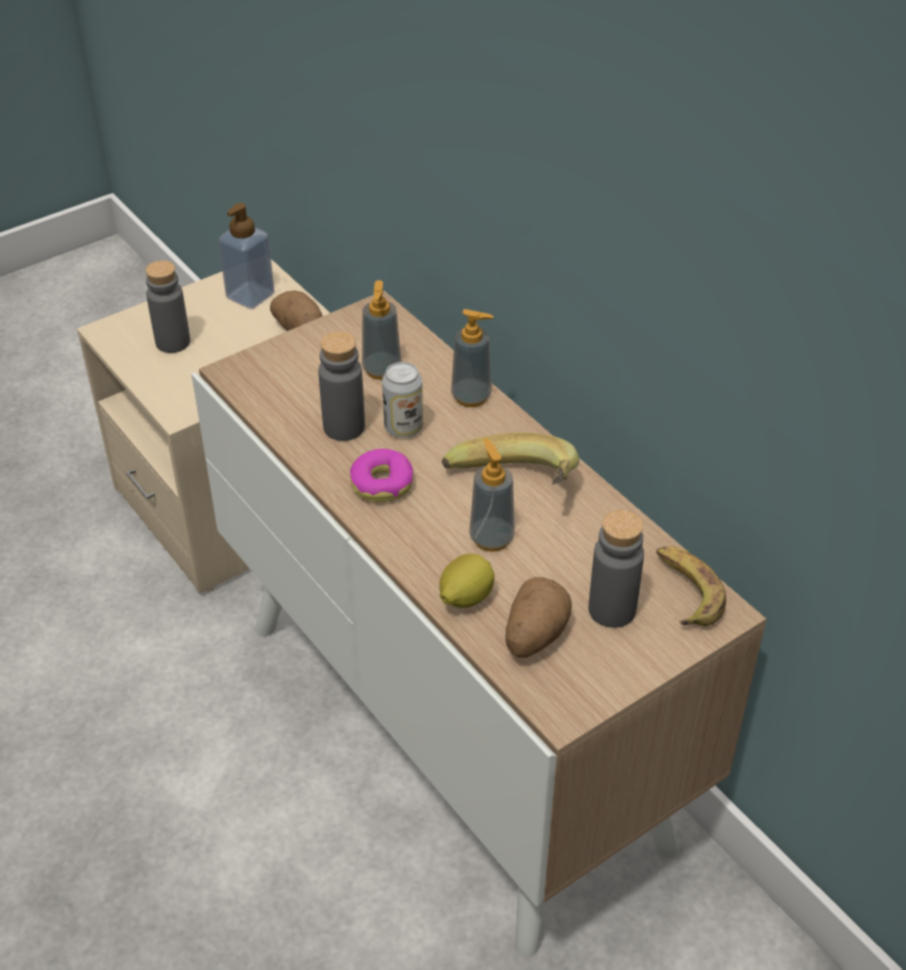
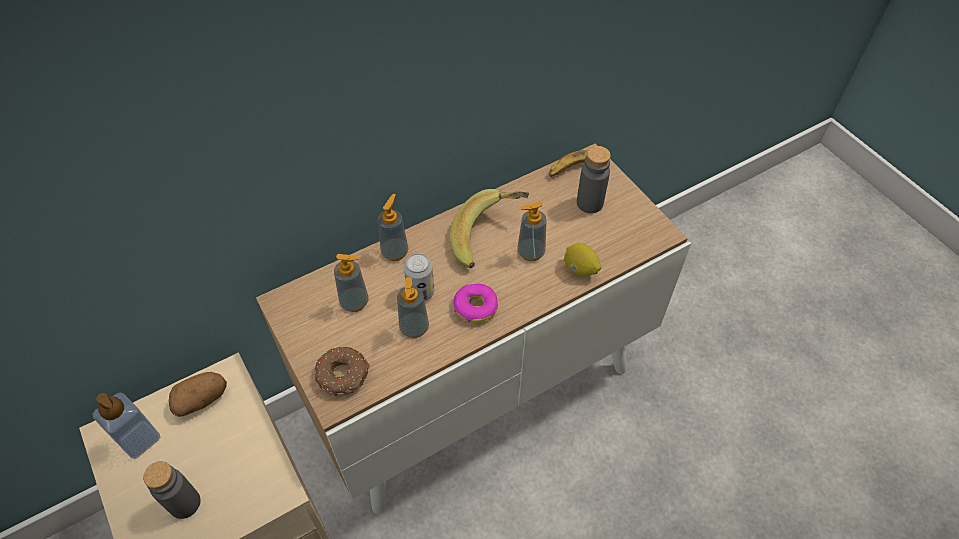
camera: 85 degrees left, 10 degrees up
(271, 374) = (343, 375): none -> donut
(344, 427) = (414, 328): grey bottle -> soap dispenser
(534, 635) = (609, 239): potato -> none

